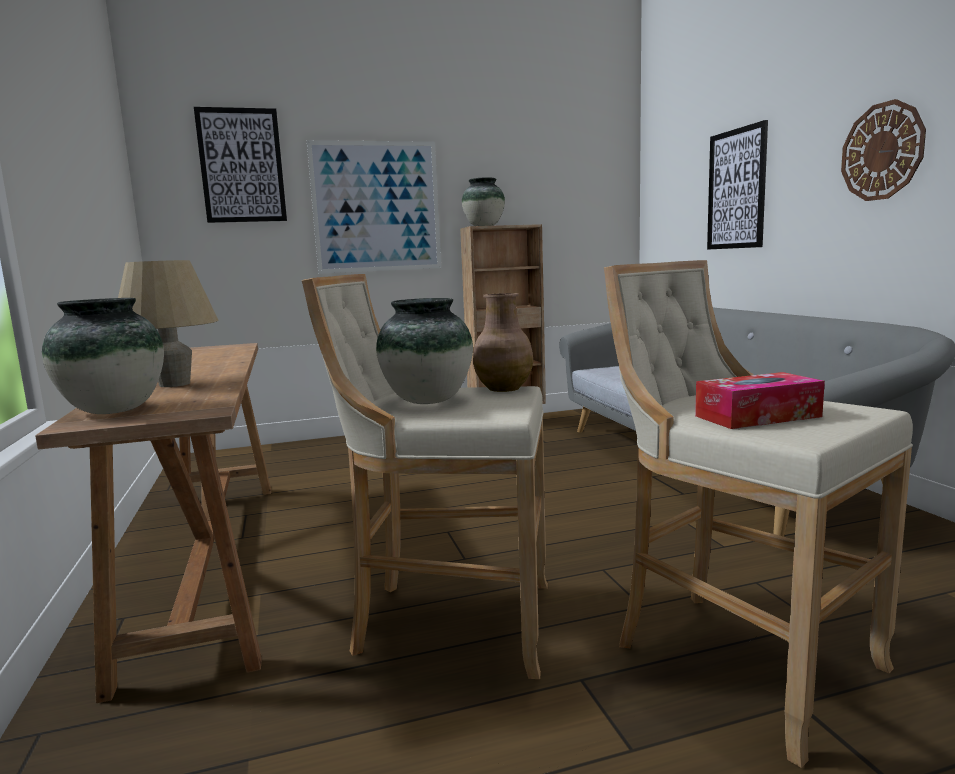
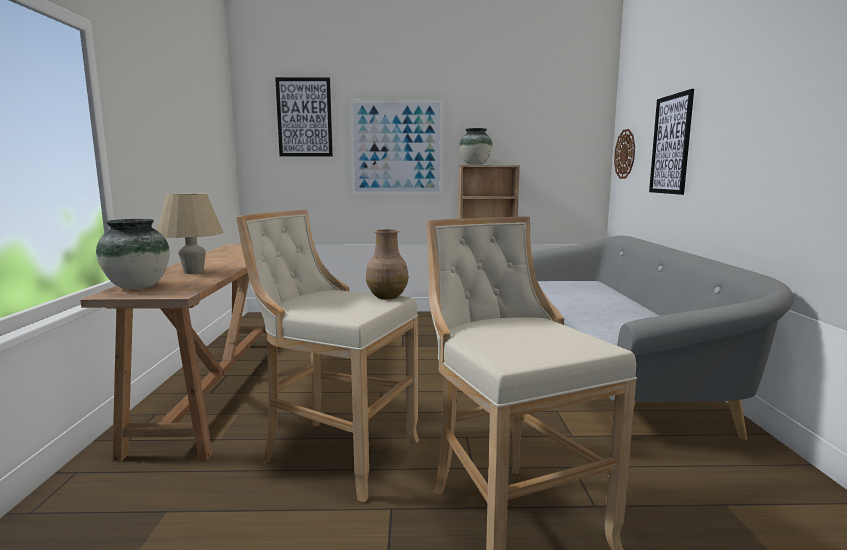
camera: 15 degrees right, 0 degrees up
(427, 400) = (326, 300): vase -> none
(757, 416) = (512, 340): tissue box -> none
(882, 151) = (765, 123): wall clock -> wall clock (625, 154)

